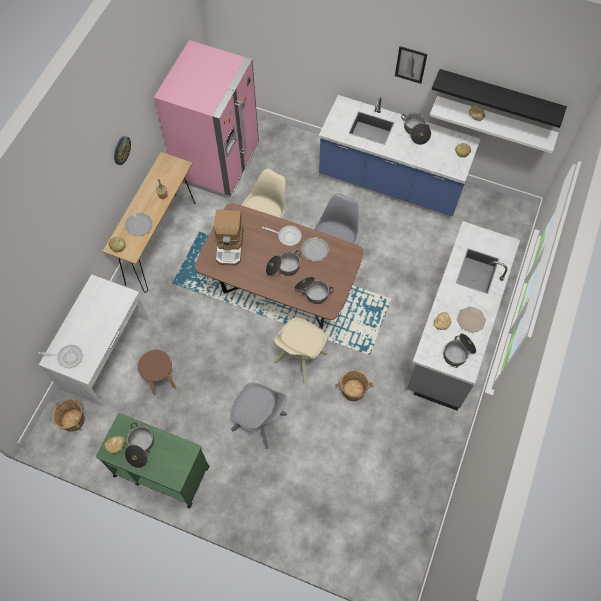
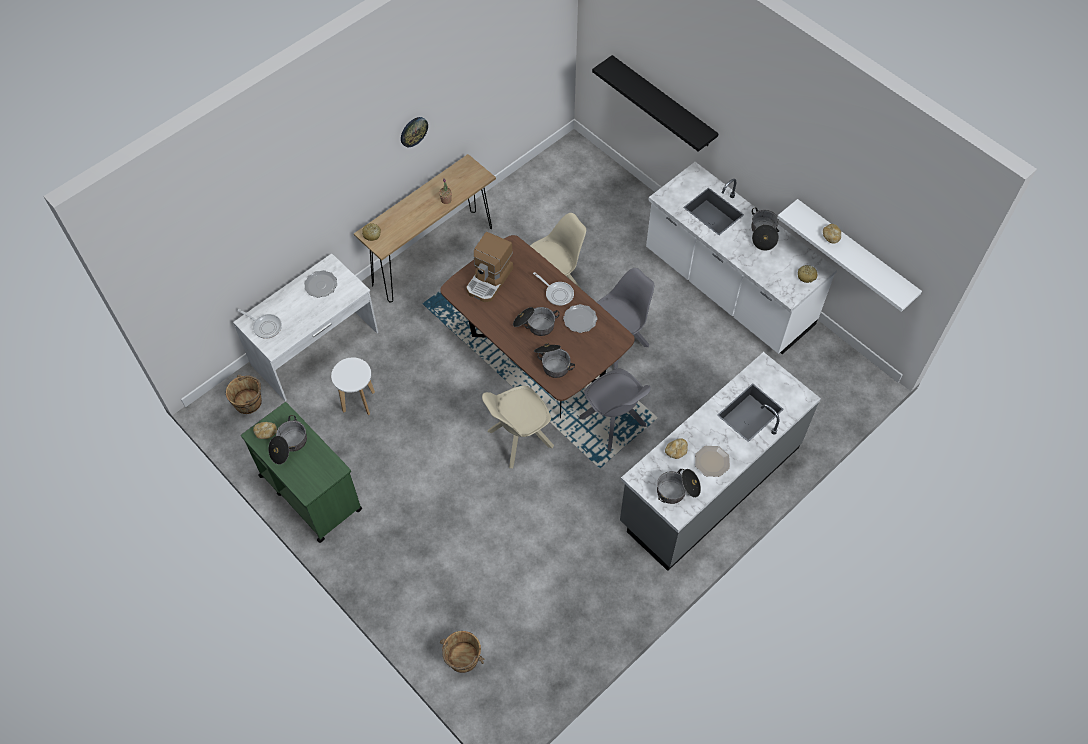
camera: 25 degrees right, 5 degrees down
(138, 225) = (404, 221): plate -> plate (320, 285)
(162, 382) = (358, 402): brown stool -> white stool
(217, 163) = (539, 194): pink fridge -> none
(260, 422) = (440, 488): grey chair -> grey chair (614, 423)
(353, 391) = (560, 499): brown bucket -> brown bucket (462, 658)
(391, 182) = (727, 289): blue counter -> white counter
(410, 64) = (773, 150): picture -> none
(499, 95) = (862, 220): black shelf -> black shelf (663, 102)

